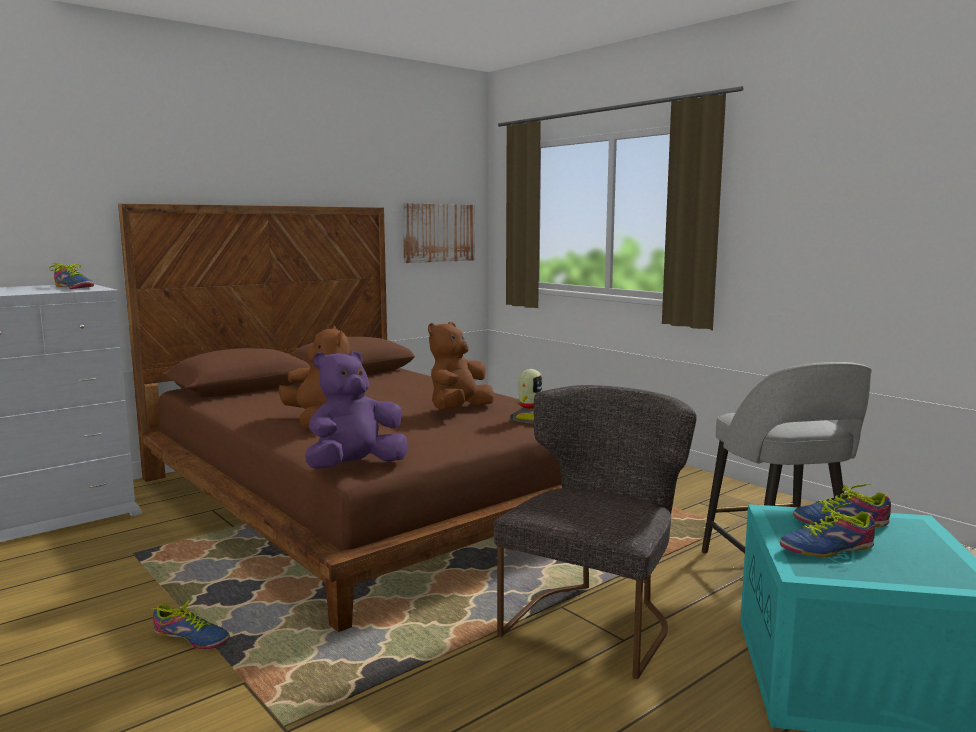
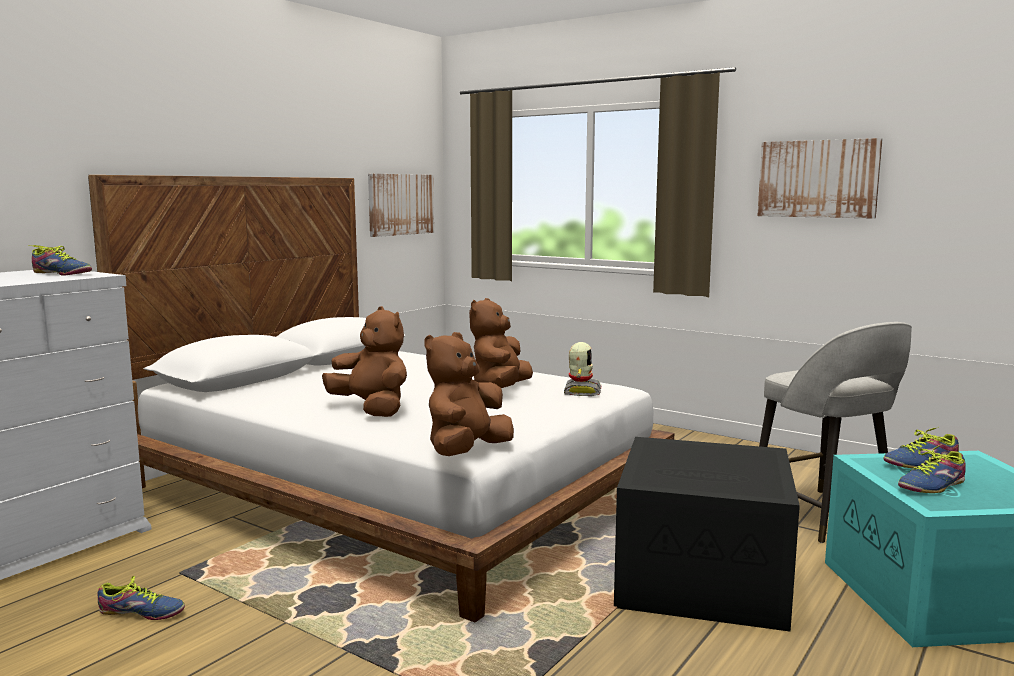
camera: 15 degrees left, 0 degrees up
(192, 638) = (324, 650): shoe -> shoe (142, 612)
(355, 467) = (466, 452): purple plush toy -> brown plush toy
(368, 499) = (397, 488): brown bed -> white bed
(595, 620) = (704, 578): grey chair -> black storage box
(828, 204) = (818, 179): none -> picture

